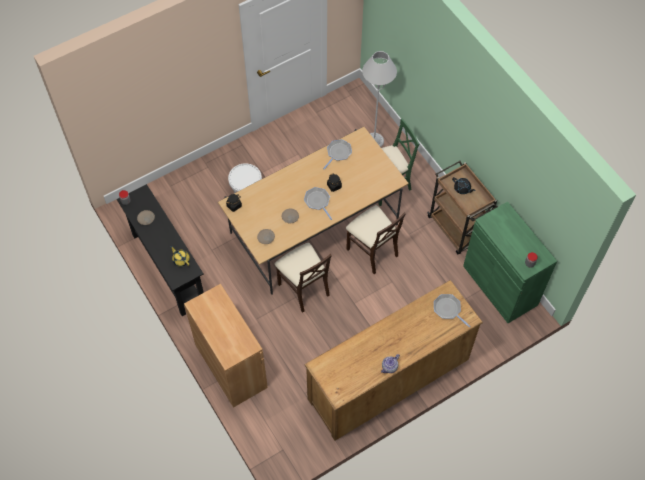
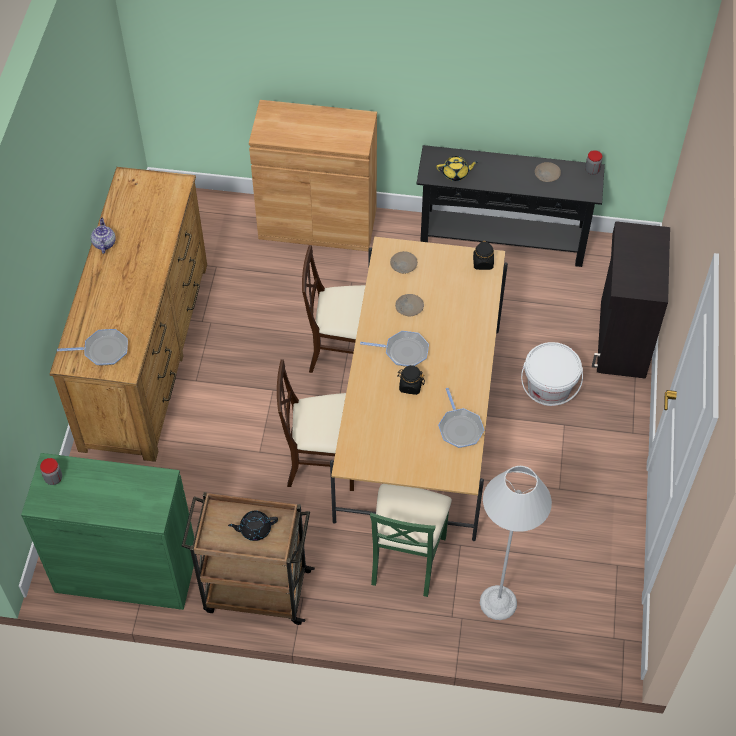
camera: 130 degrees right, 5 degrees down
(190, 180) = (621, 339): none -> black cabinet

